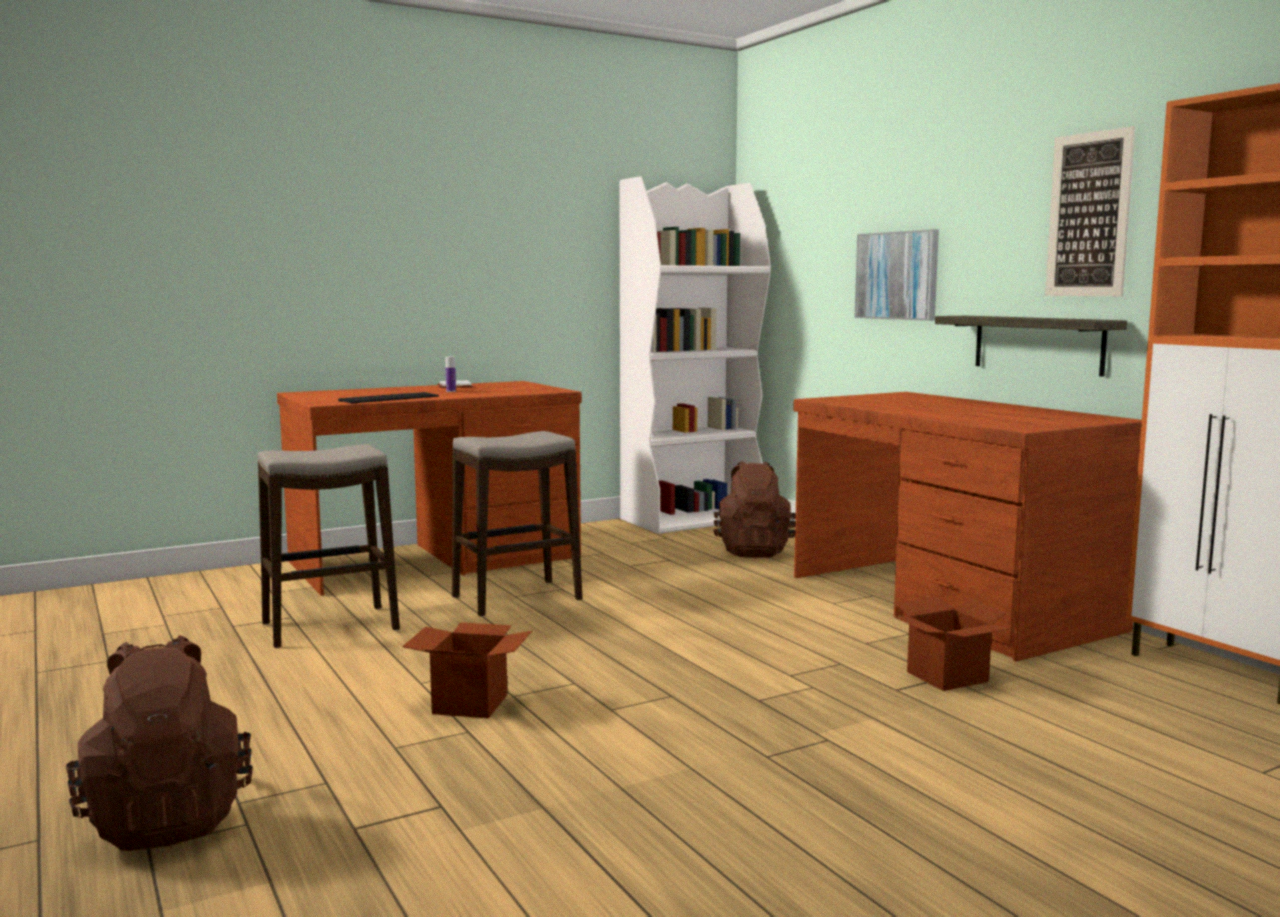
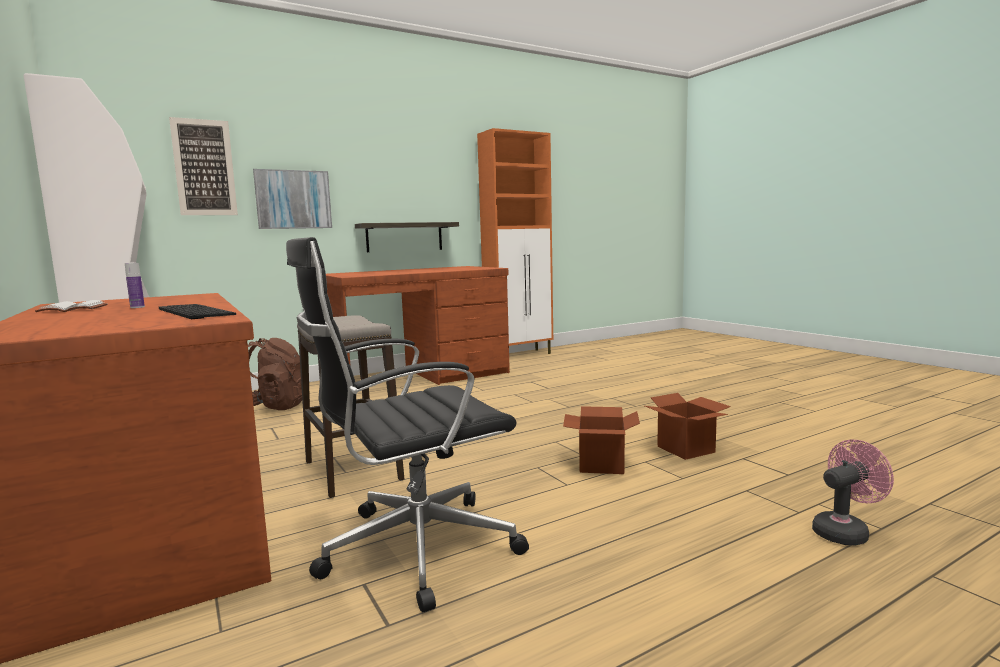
camera: 90 degrees left, 0 degrees up
(167, 818) = (845, 531): brown backpack -> pink fan
(329, 627) = (413, 549): stool -> black office chair
(947, 677) = (530, 381): cardboard box -> cardboard box (685, 449)
(1089, 215) = (424, 172): picture -> picture (204, 167)

